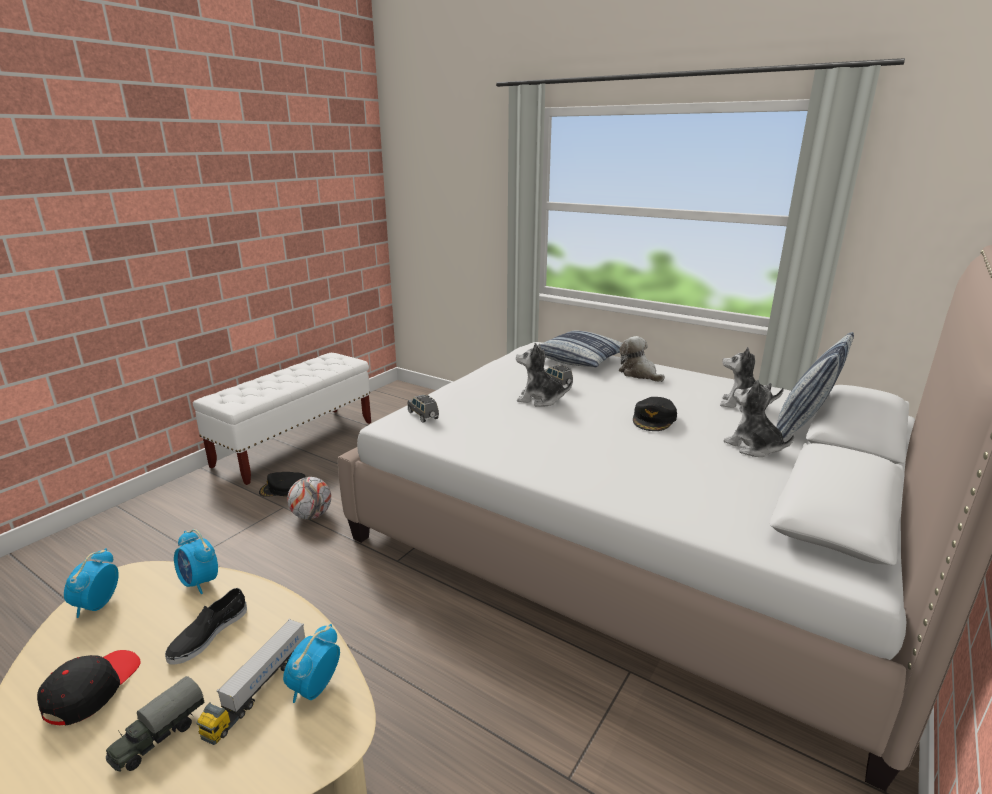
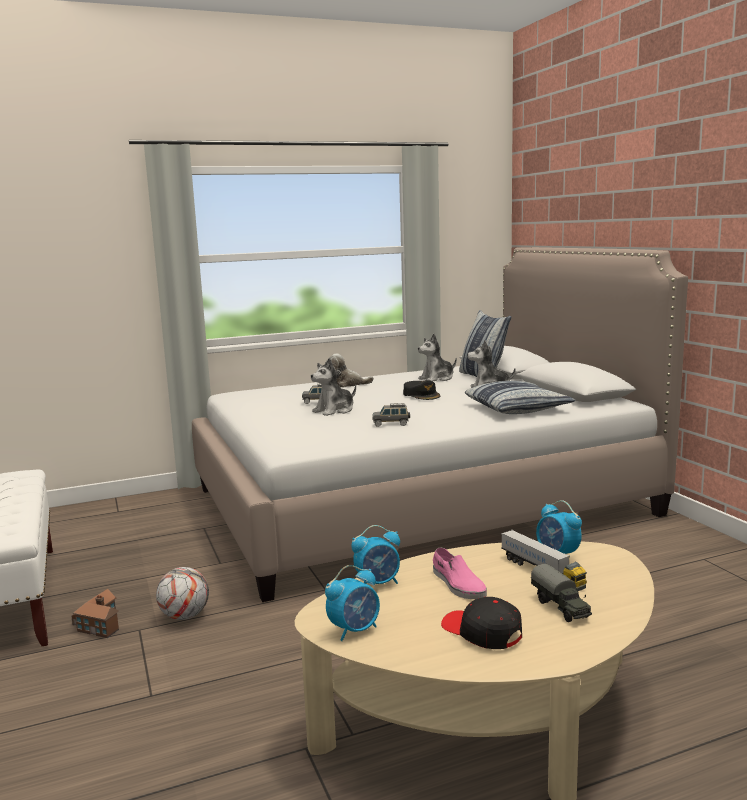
camera: 55 degrees left, 10 degrees down
(97, 605) = (355, 630): alarm clock -> alarm clock turned 75 degrees counterclockwise
(208, 634) = (458, 584): black shoe -> pink shoe
(283, 489) = (99, 624): black cap -> toy house
(423, 415) = (295, 440): grey toy car -> grey toy car (391, 424)
(581, 359) = (288, 389): pillow -> pillow (517, 408)

